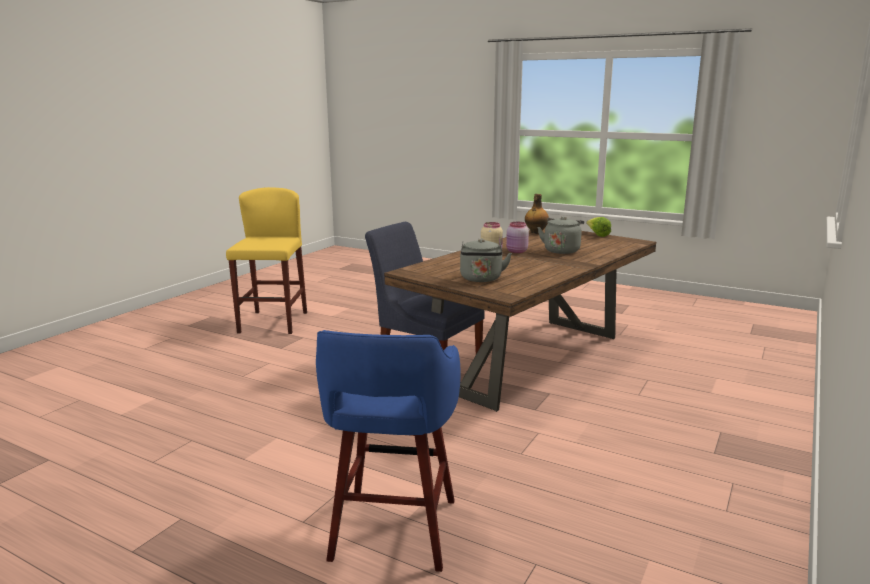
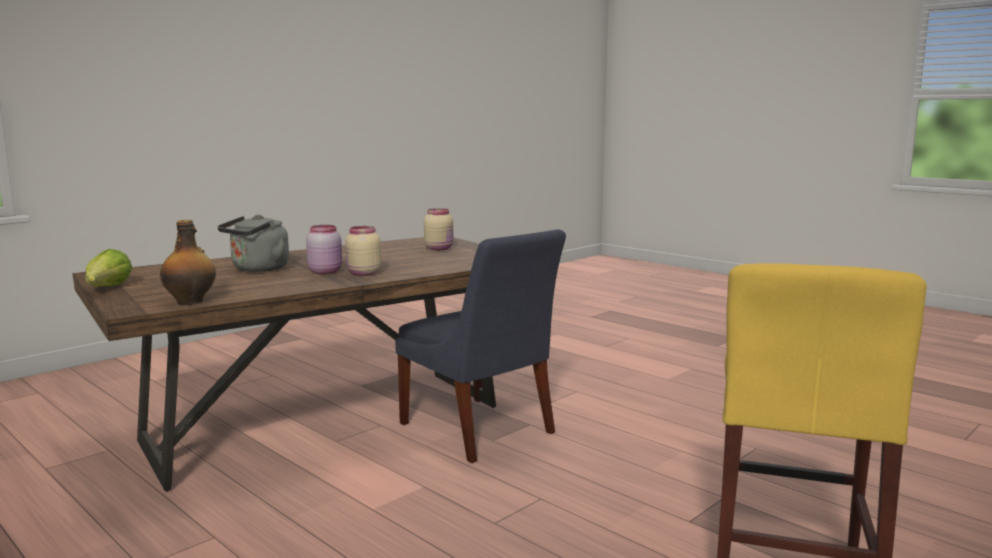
camera: 165 degrees left, 5 degrees down
(393, 532) = (569, 330): blue stool -> none
(481, 279) = (439, 248): grey kettle -> beige jar

